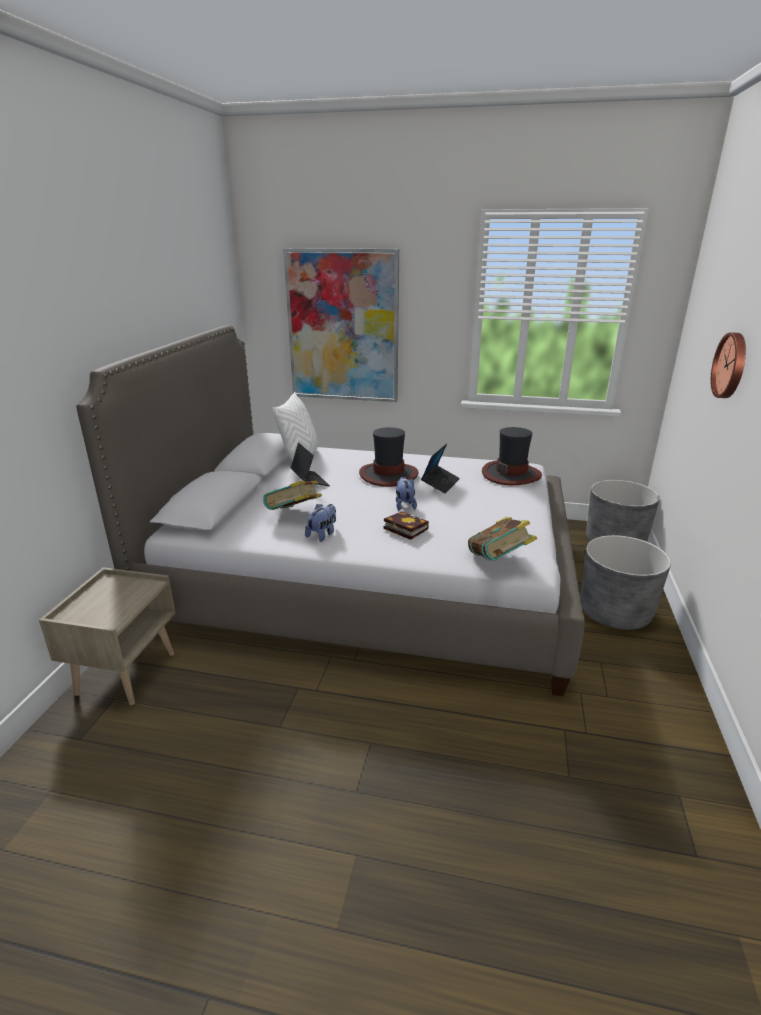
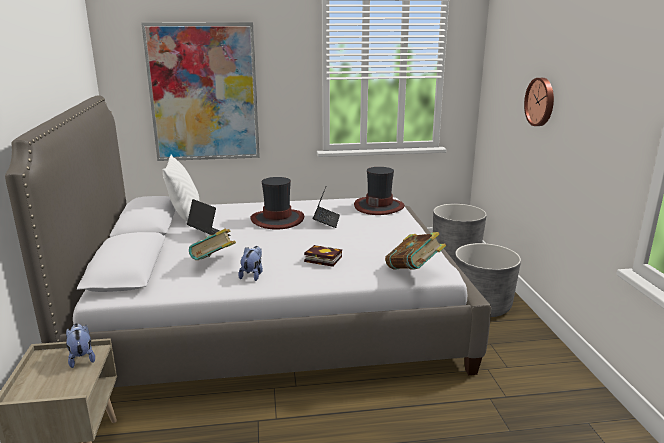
camera: 20 degrees left, 5 degrees down
(404, 505) = (308, 241): plush toy -> plush toy (81, 358)

